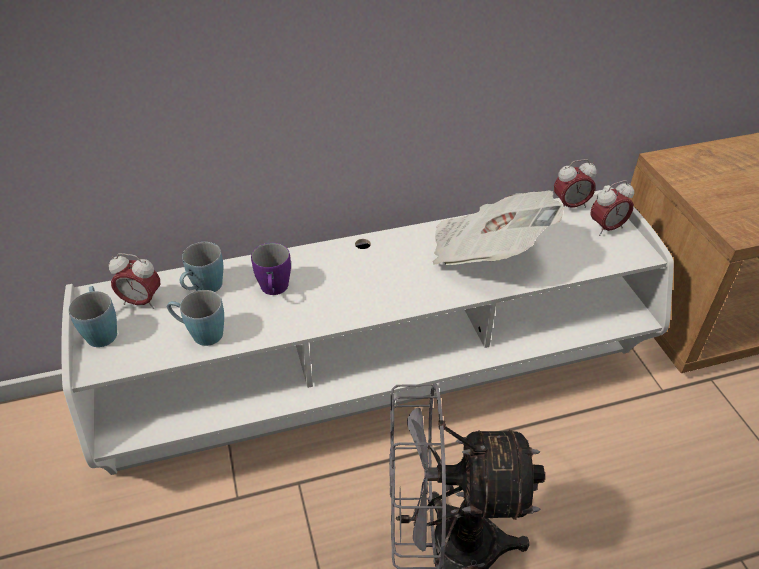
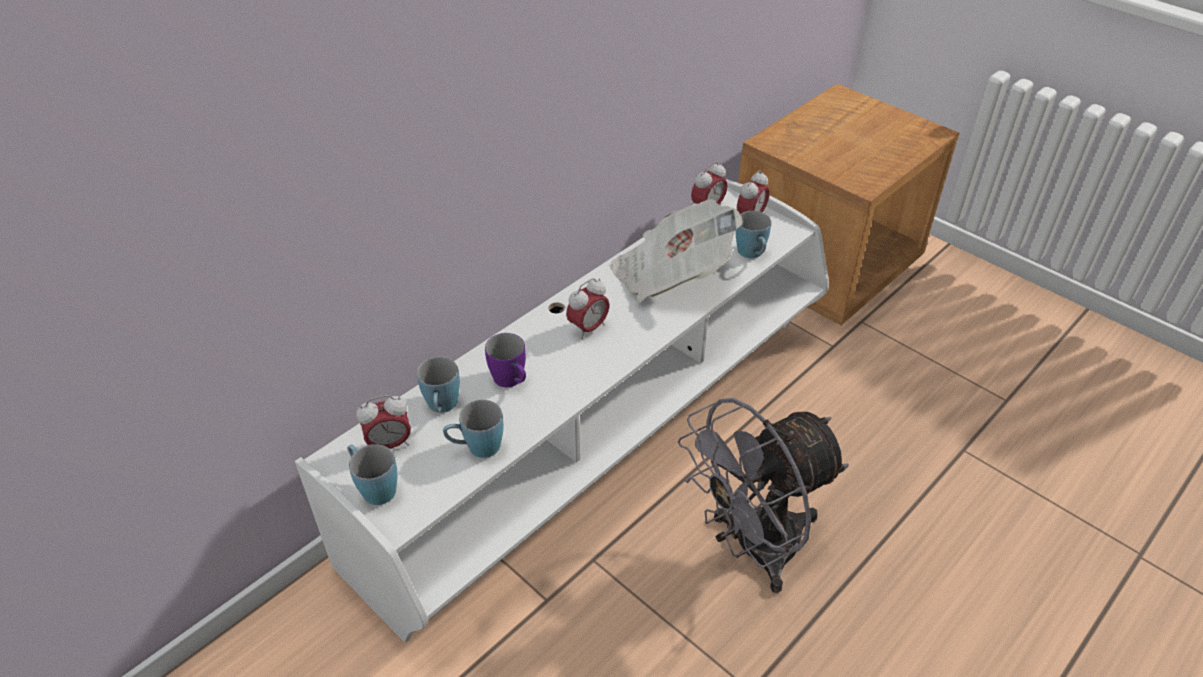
camera: 30 degrees left, 0 degrees up
(374, 271) = (588, 328): none -> alarm clock
(582, 262) = (752, 254): none -> blue mug

